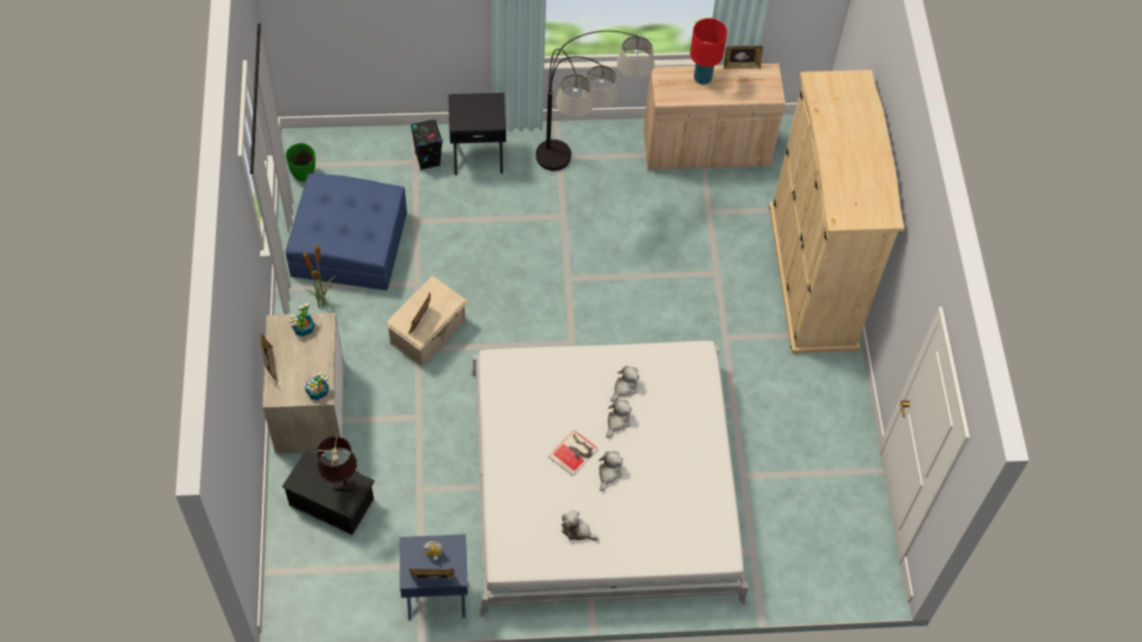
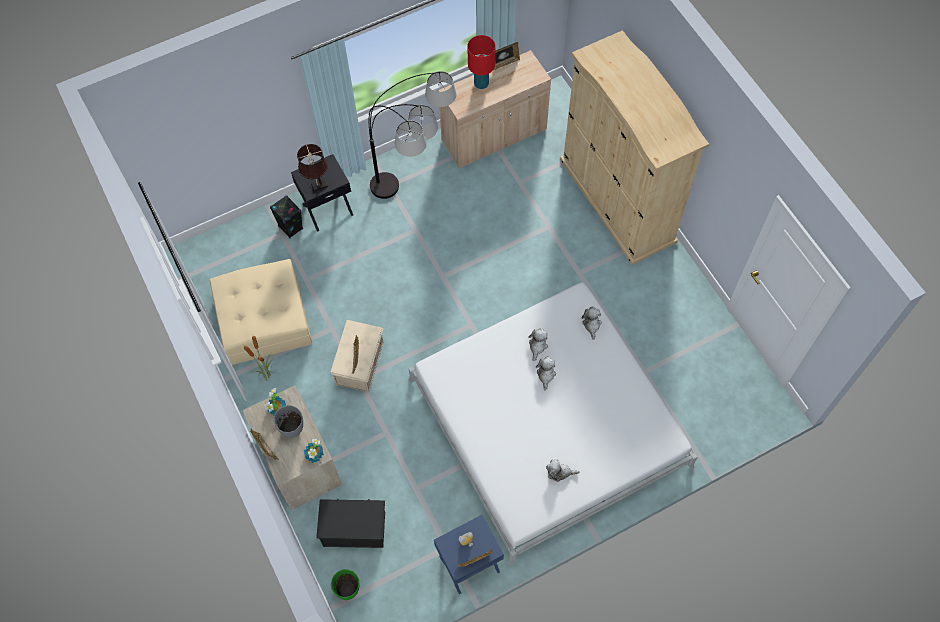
camera: 20 degrees left, 5 degrees up
(304, 174) = (200, 279): green vase -> green vase (348, 590)
(308, 357) = (293, 430): none -> grey vase
(341, 485) = (362, 516): brown table lamp -> brown table lamp (318, 186)
(349, 244) = (264, 320): blue ottoman -> beige ottoman
(574, 452) = (527, 412): book -> none
(609, 473) = (560, 417): plush toy -> plush toy (591, 324)

